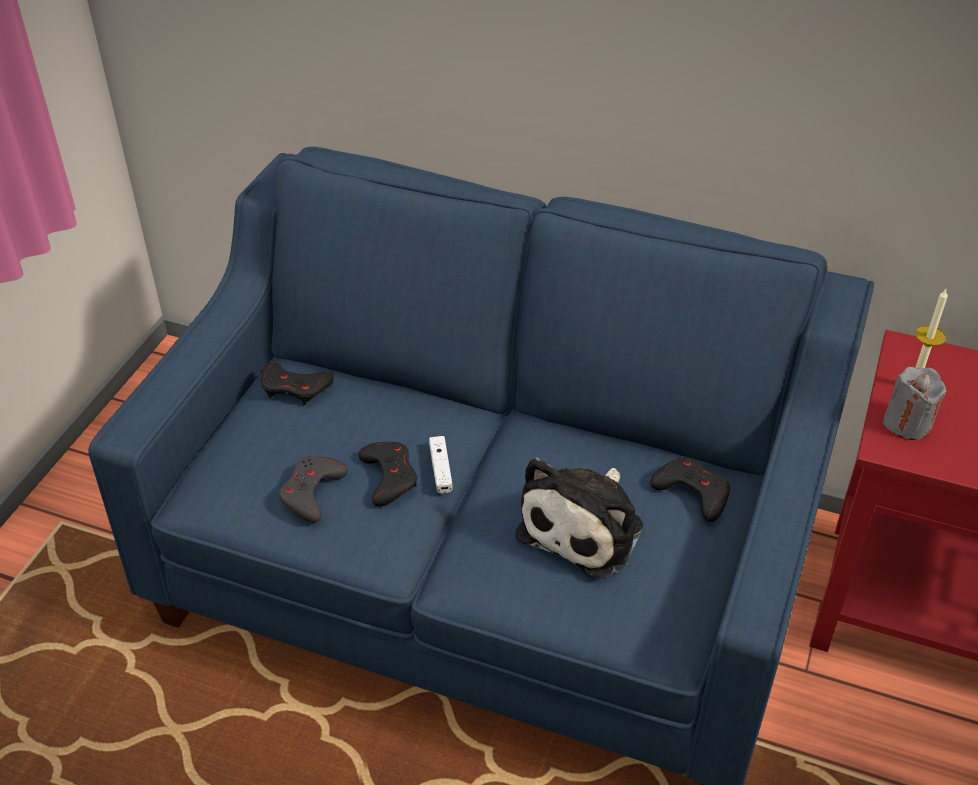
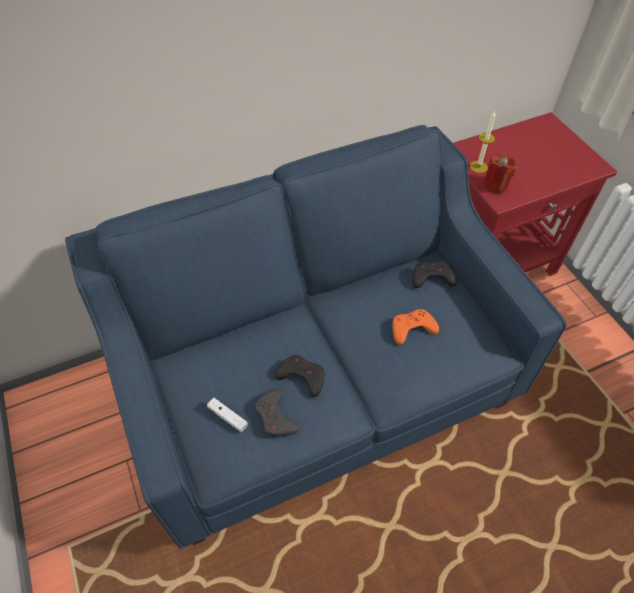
camera: 45 degrees left, 10 degrees up
(295, 388) = (194, 368): black game controller -> none
(440, 469) = (318, 353): white game controller -> white game controller (227, 417)
(585, 527) = (412, 328): plush toy -> orange game controller
(907, 423) = (495, 185): grey candle -> red candle

